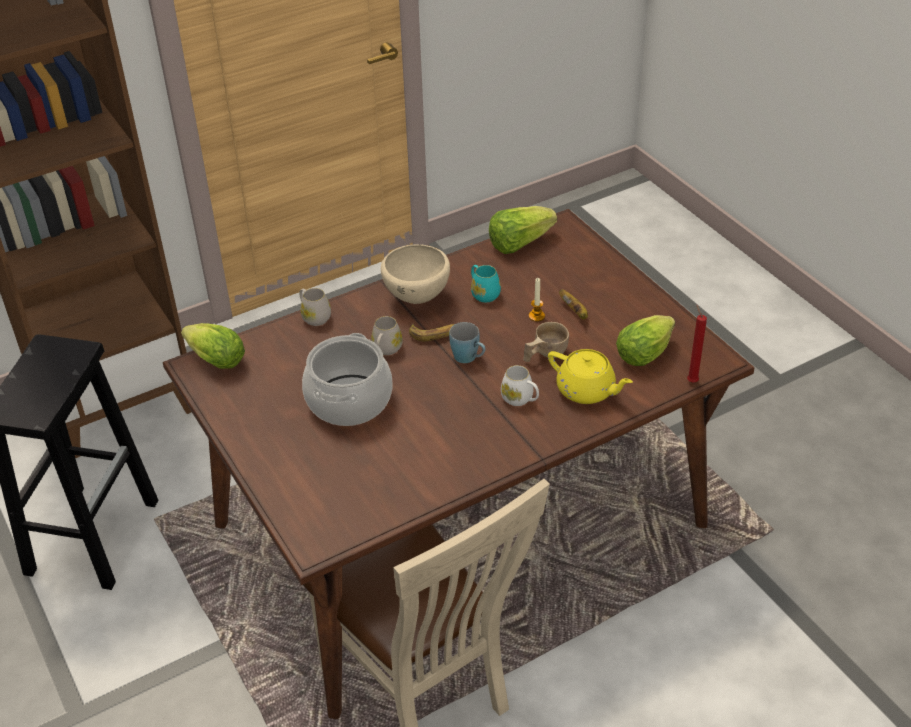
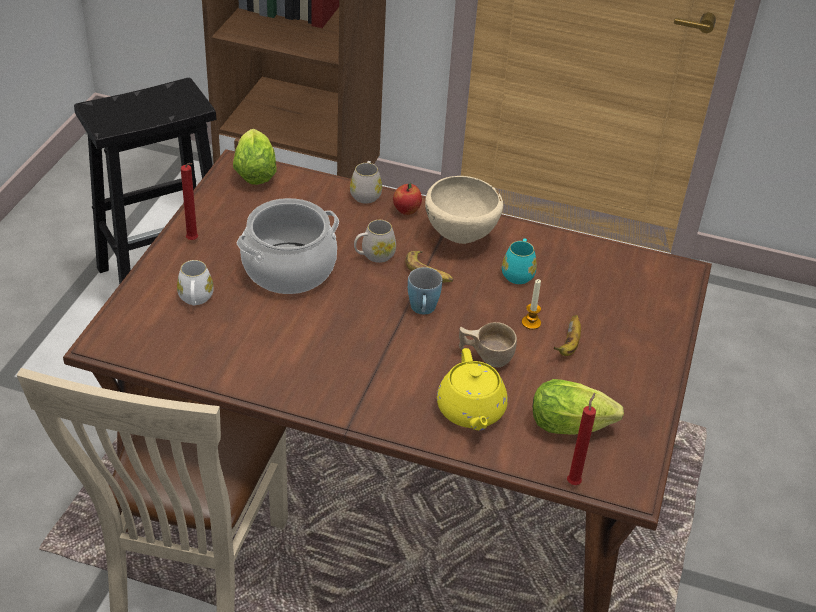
camera: 45 degrees right, 0 degrees up
(255, 436) = (193, 241): none -> red candle
(357, 307) = (406, 210): none -> apple
(519, 243) = (616, 258): lettuce -> none
(520, 399) = (408, 372): white mug -> white mug (195, 299)

